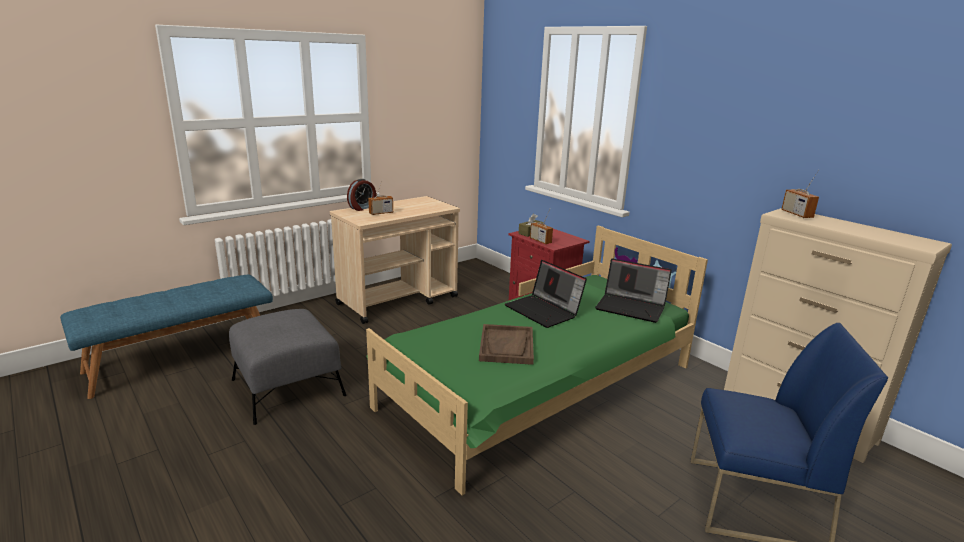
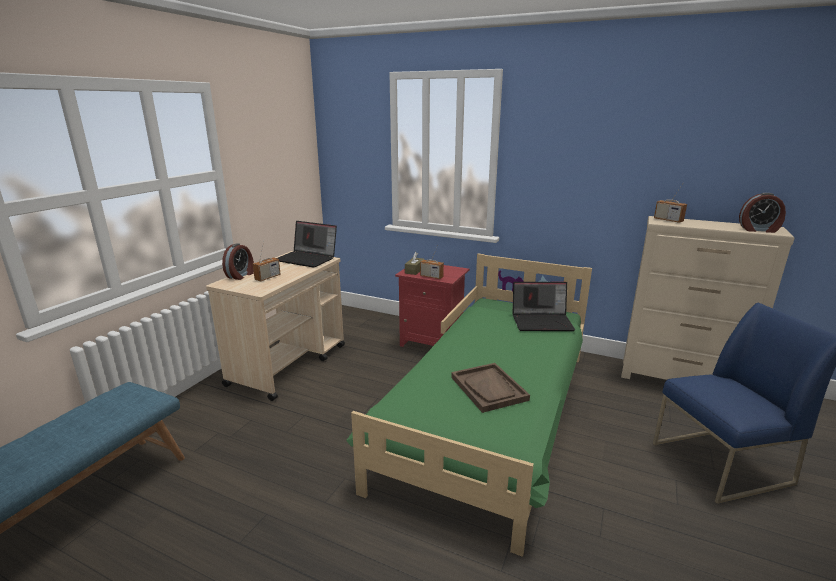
camera: 25 degrees left, 0 degrees up
(288, 387) = (244, 504): grey ottoman -> none
(544, 311) = (482, 343): laptop -> laptop (307, 259)
(900, 240) = (758, 230): none -> alarm clock

